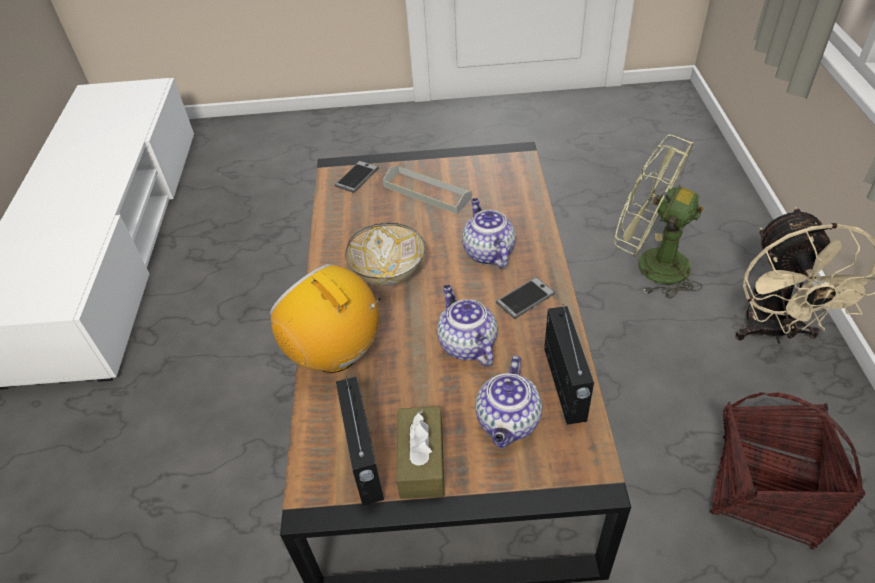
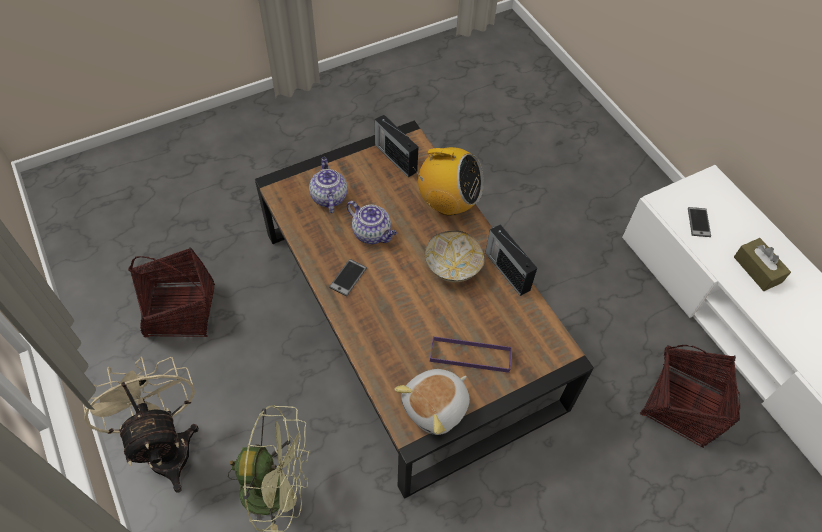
camera: 150 degrees right, 10 degrees up
(236, 220) = (681, 404): none -> basket
(357, 177) = (541, 354): phone -> phone (698, 222)
(421, 460) = (366, 166): brown tissue box -> brown tissue box (757, 269)
(427, 192) = (470, 356): grey tray -> purple tray
(485, 166) = (436, 407): none -> plush toy
(487, 252) = (391, 309): teapot -> none
(564, 385) = (304, 226): radio -> radio (506, 270)

